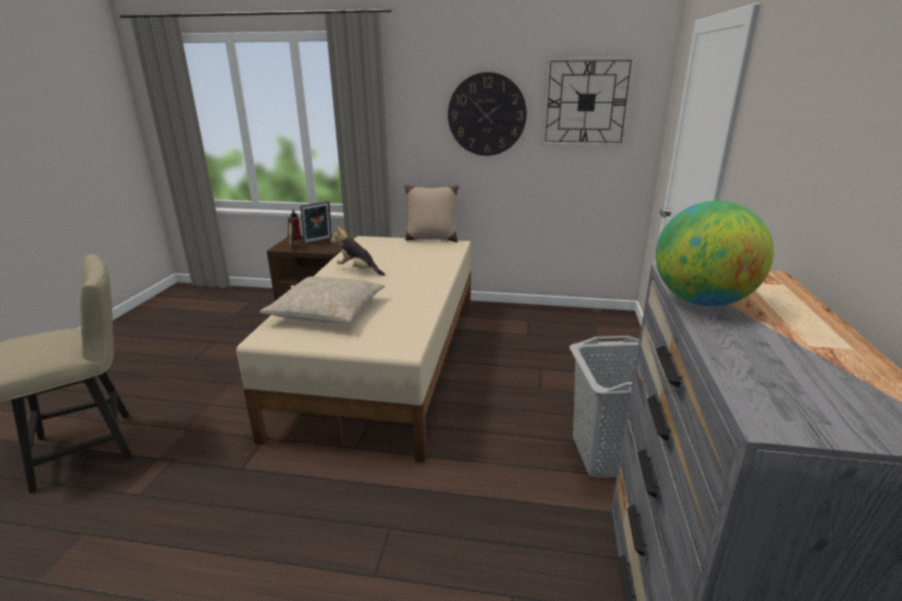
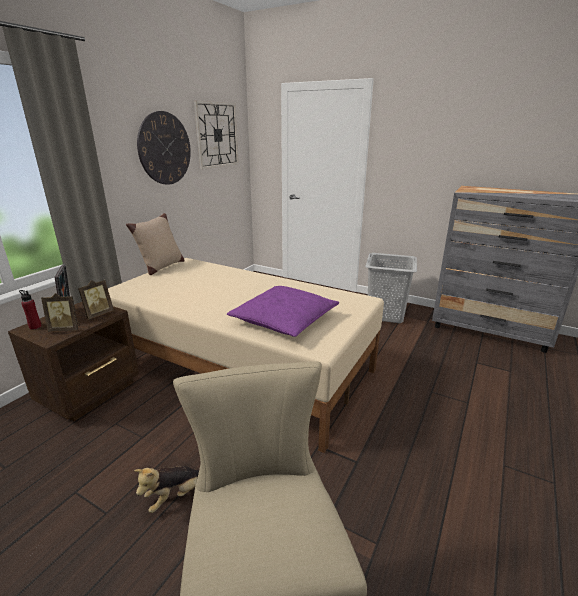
camera: 70 degrees left, 0 degrees up
(323, 248) = (98, 314): none -> picture frame
(327, 311) = (284, 320): beige pillow -> purple pillow
(358, 270) = (202, 300): plush toy -> plush toy (175, 496)
(702, 301) = (498, 194): globe -> none

